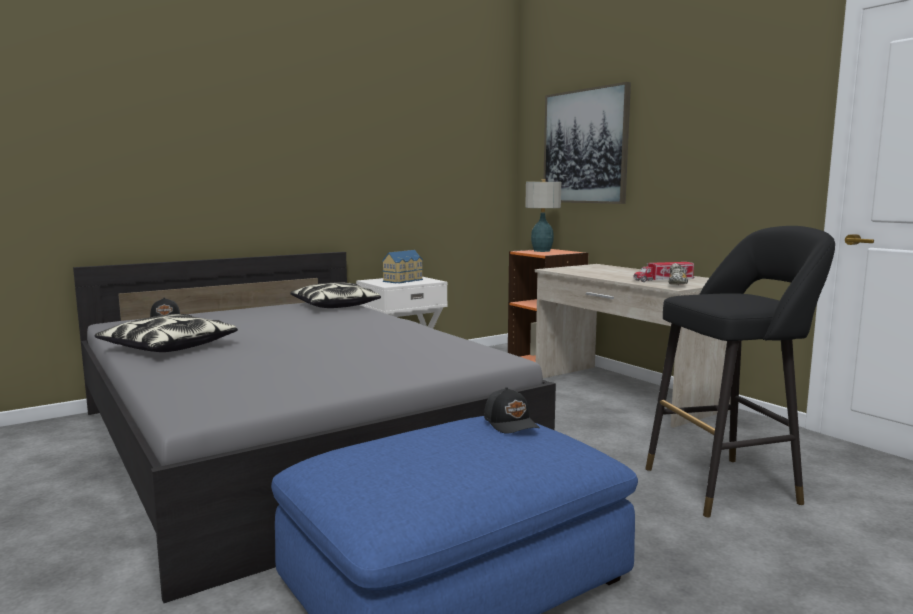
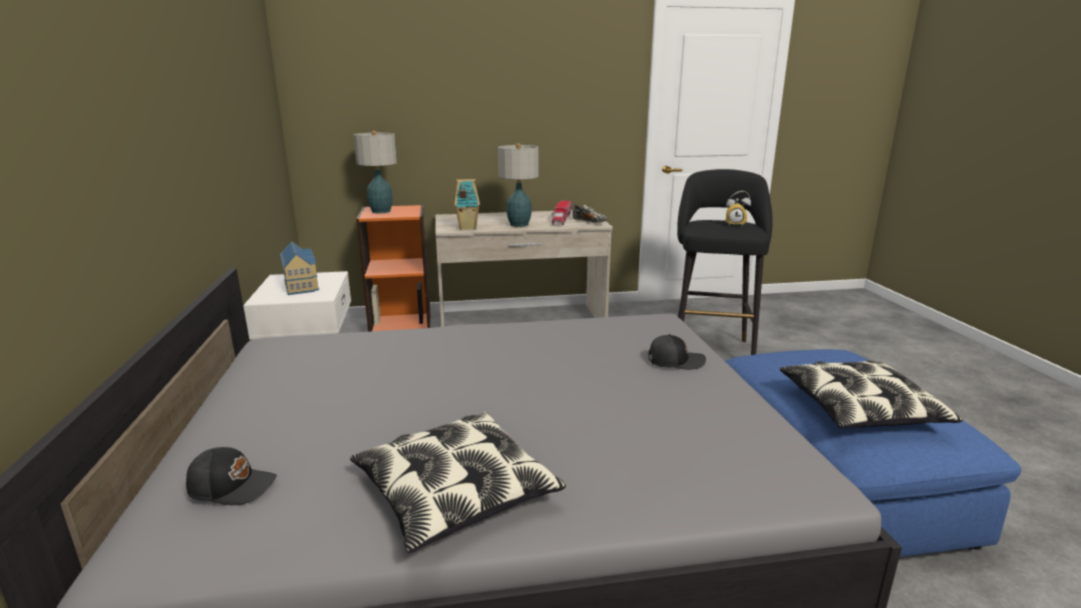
camera: 65 degrees left, 10 degrees up
(334, 306) = (308, 347): pillow -> pillow (860, 409)
(511, 423) = (795, 357): black cap -> black cap (675, 361)
(568, 270) = (467, 227): none -> toy house
(585, 146) = (401, 92): picture -> none
(611, 276) = (519, 225): none -> table lamp
(745, 299) = (735, 224): none -> alarm clock

